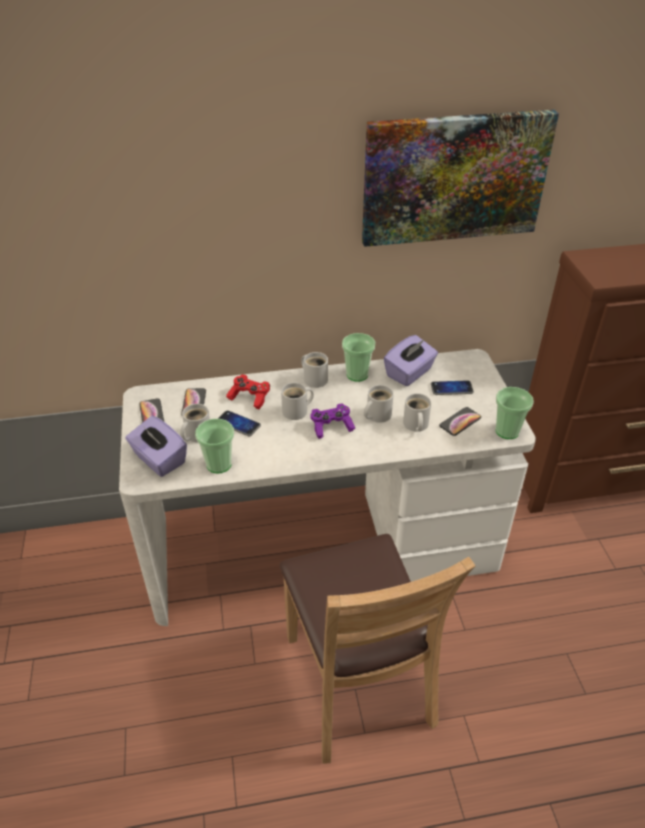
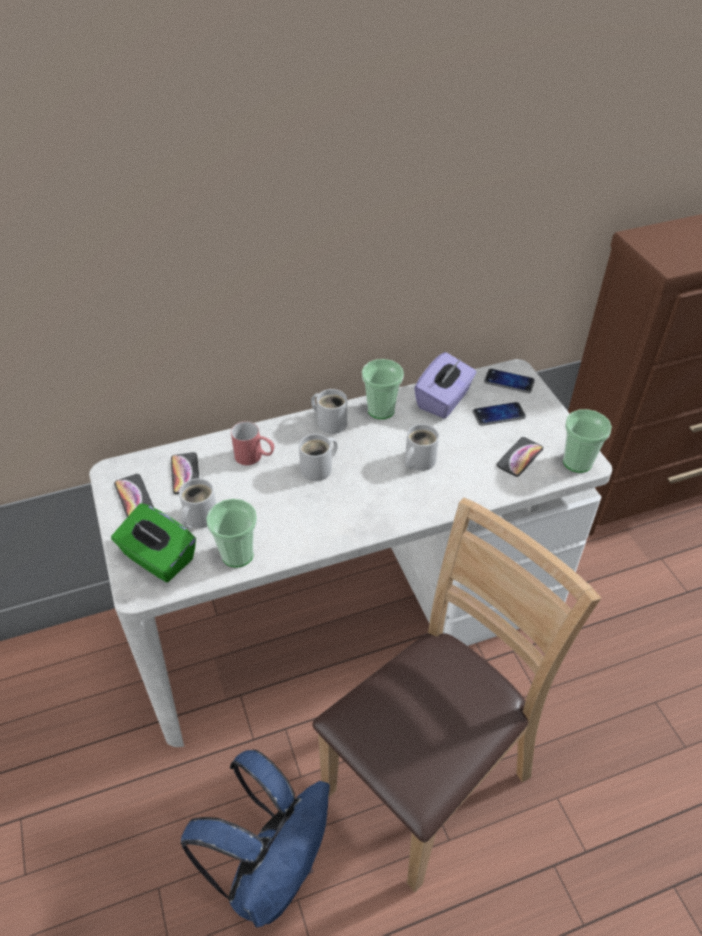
camera: 10 degrees left, 5 degrees up
(159, 459) = (158, 558): purple tissue box -> green tissue box
(216, 731) = (271, 871): none -> blue backpack
(238, 424) = (249, 496): phone -> phone (509, 382)
(249, 397) = (255, 457): red game controller -> red mug
(331, 426) = (366, 484): purple game controller -> none
(357, 682) = (427, 779): brown chair -> brown chair turned 105 degrees counterclockwise
(415, 425) = (467, 468): white mug -> none
(454, 178) = (490, 154): picture -> none

